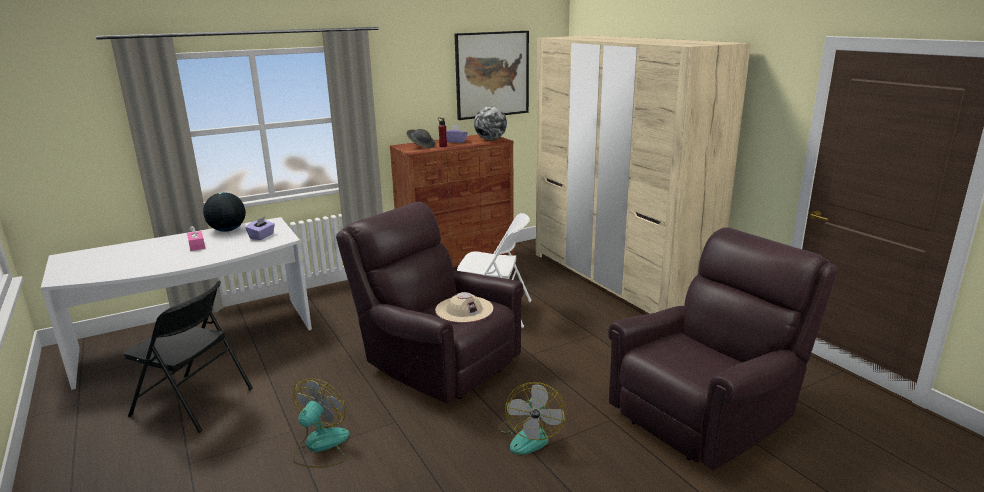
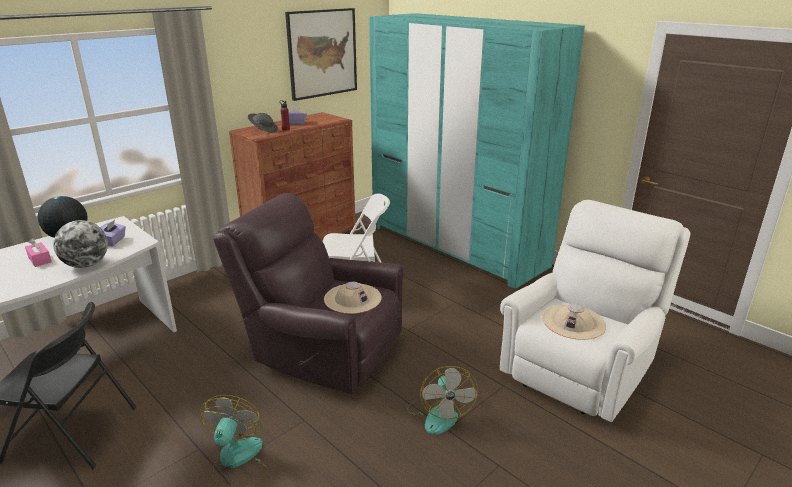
camera: 15 degrees left, 5 degrees up
(490, 139) = (329, 119): globe -> globe (87, 265)
(617, 280) = (456, 245): beige wardrobe -> turquoise wardrobe
(686, 356) = (573, 322): none -> beige hat
(706, 414) = (580, 367): brown armchair -> white armchair

